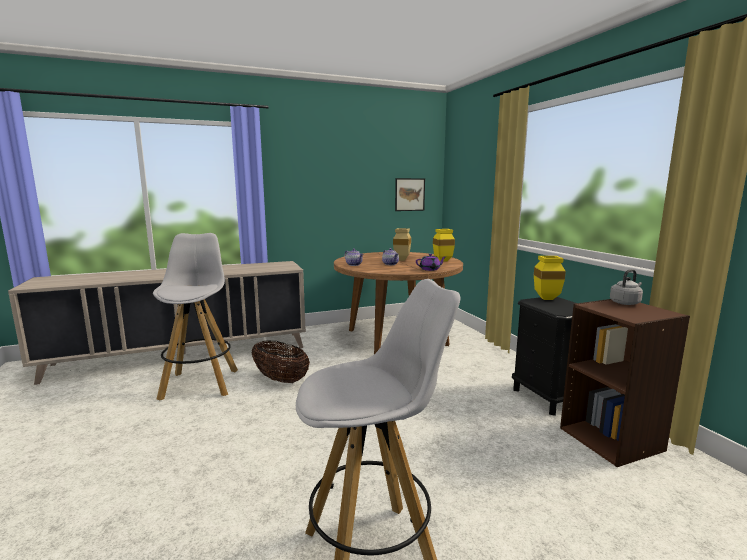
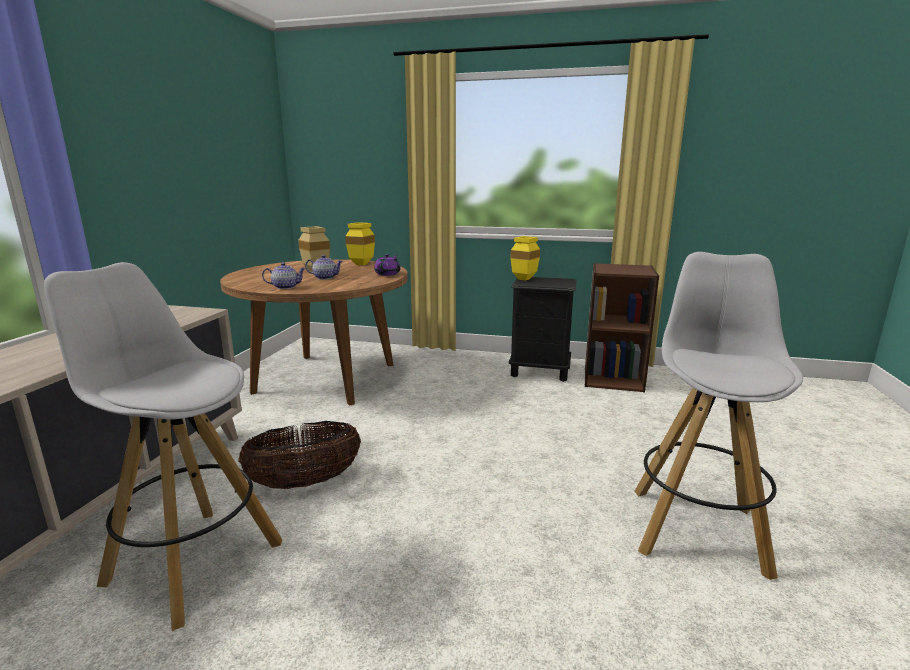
camera: 55 degrees left, 5 degrees up
(409, 194) = (259, 179): picture -> none
(625, 303) = (608, 265): grey kettle -> none

